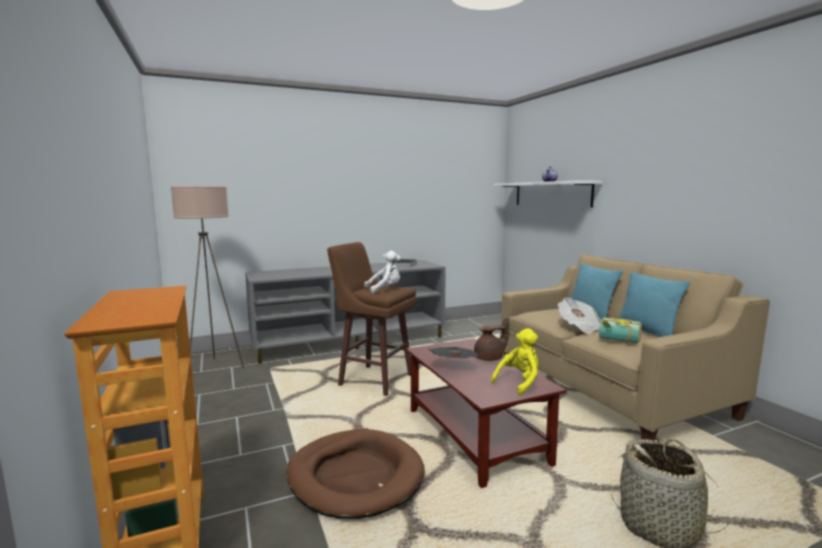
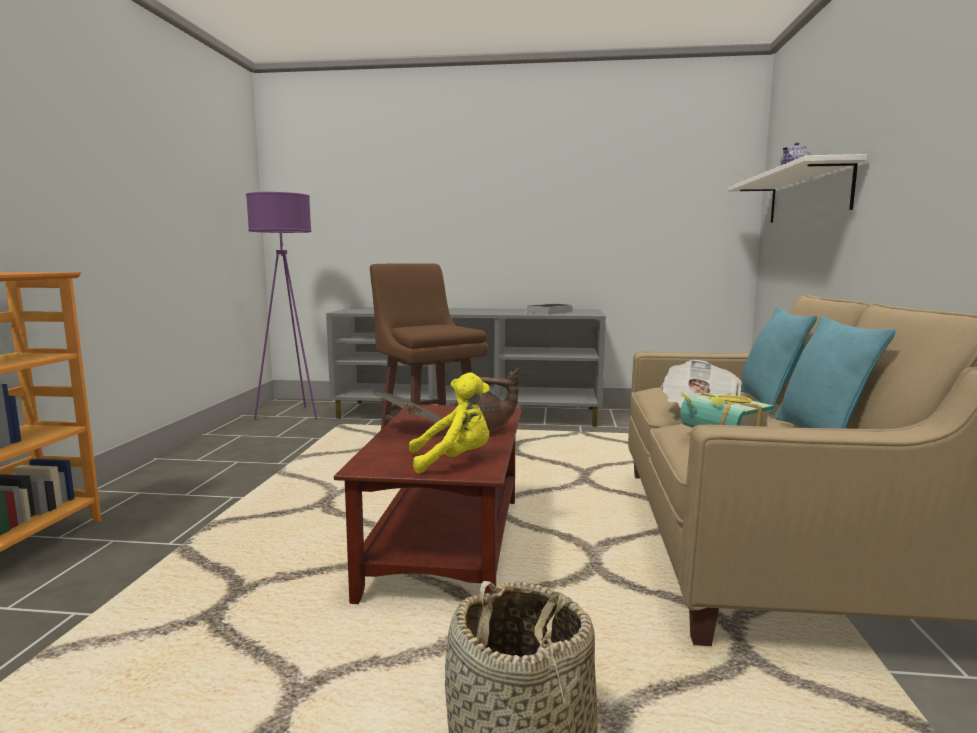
camera: 30 degrees right, 0 degrees up
(215, 368) = (291, 415): beige floor lamp -> purple floor lamp
(355, 476) = (244, 545): brown dog bed -> none
(385, 289) = (437, 327): white plush toy -> none

